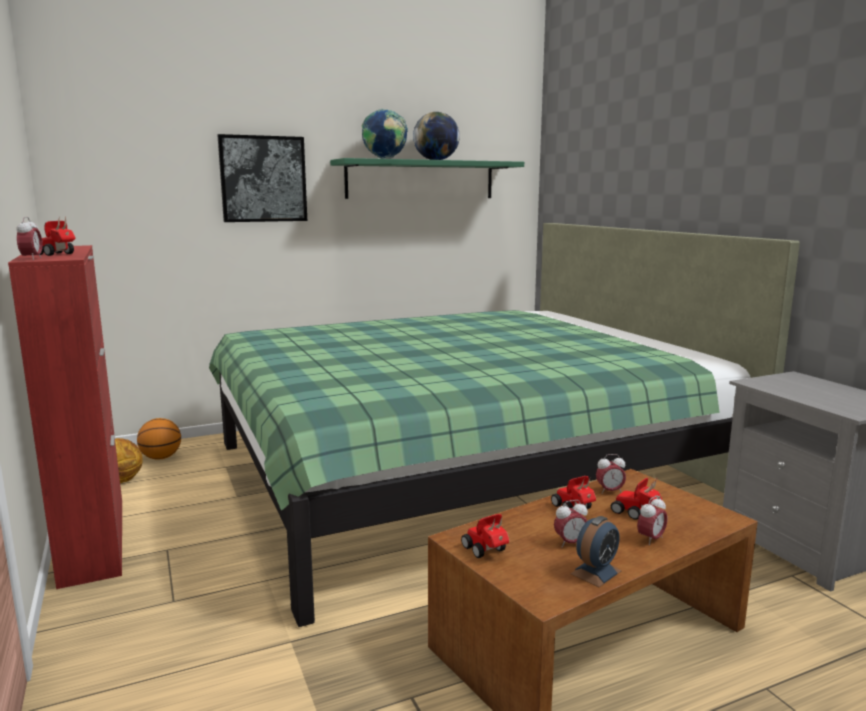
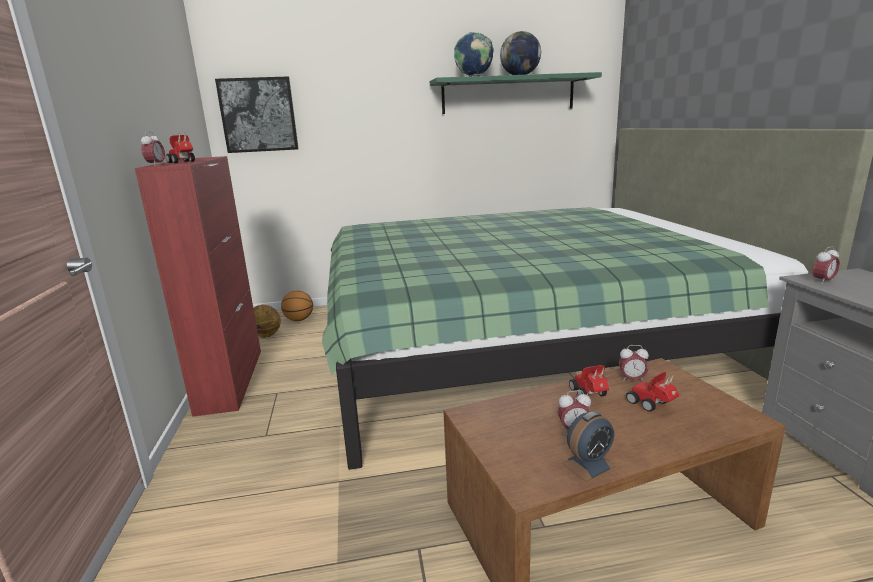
camera: 15 degrees right, 5 degrees up
(263, 179) = (374, 100): picture -> picture (258, 115)
(487, 552) = (490, 431): toy car -> none
(651, 539) = (658, 434): alarm clock -> alarm clock (822, 281)

